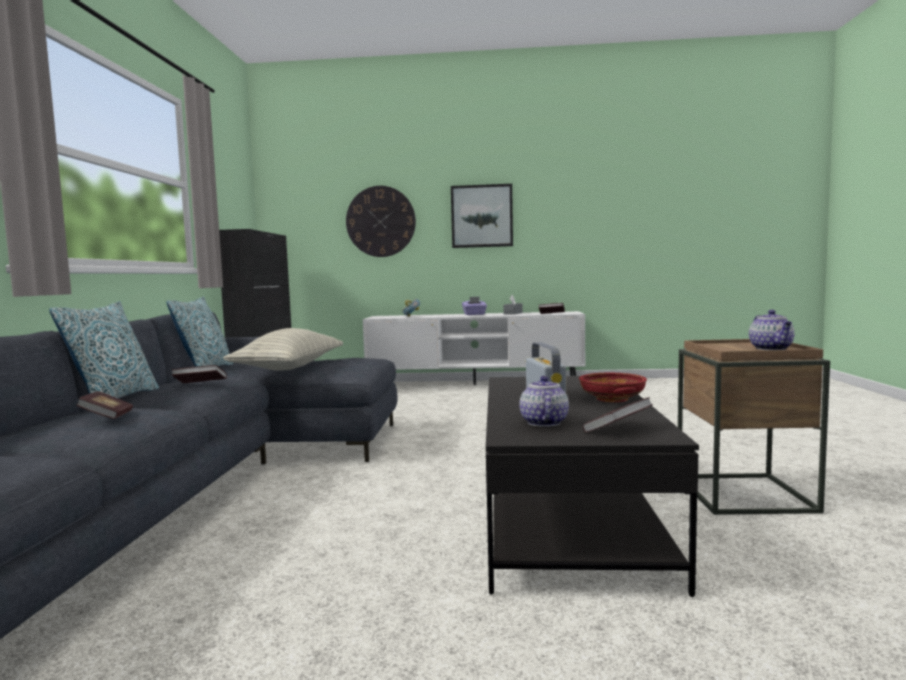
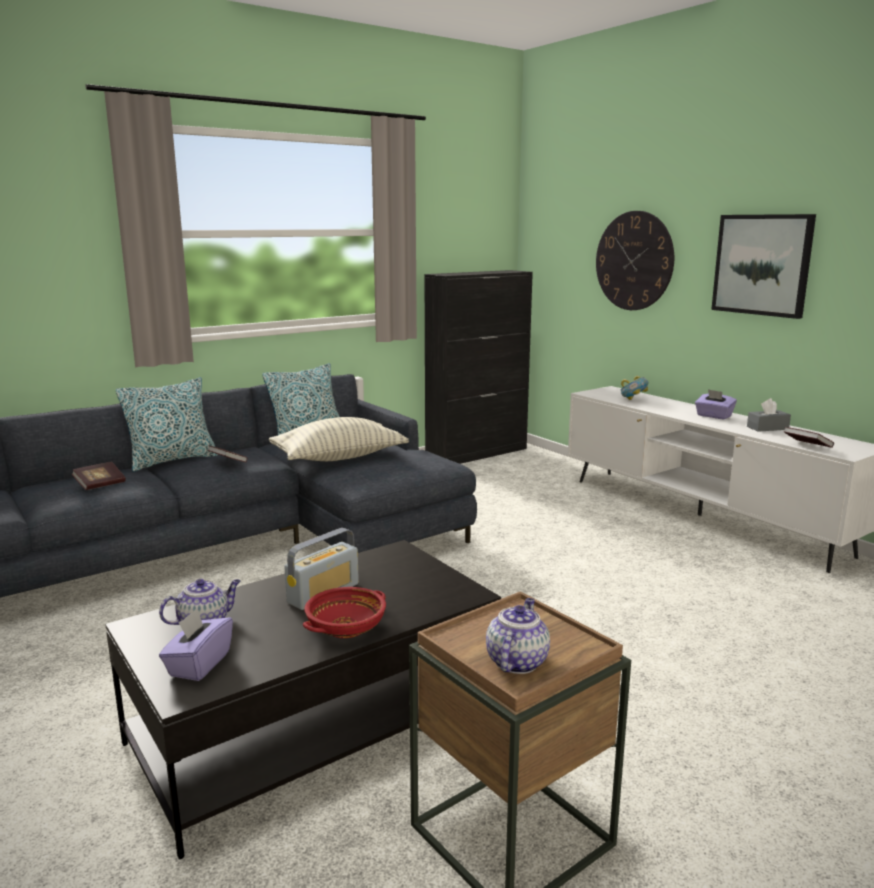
camera: 50 degrees right, 10 degrees up
(617, 429) = (199, 664): book -> purple tissue box
(771, 349) = (516, 661): teapot -> teapot turned 150 degrees clockwise

